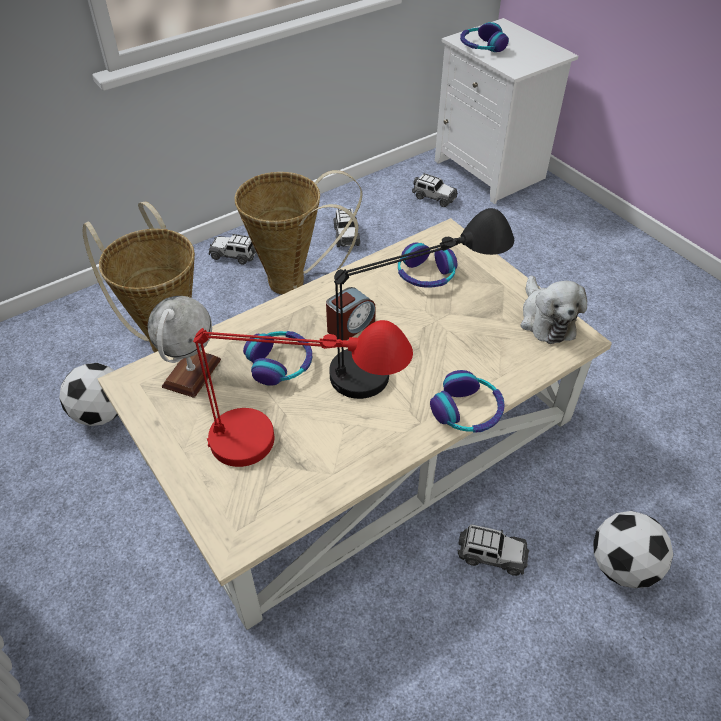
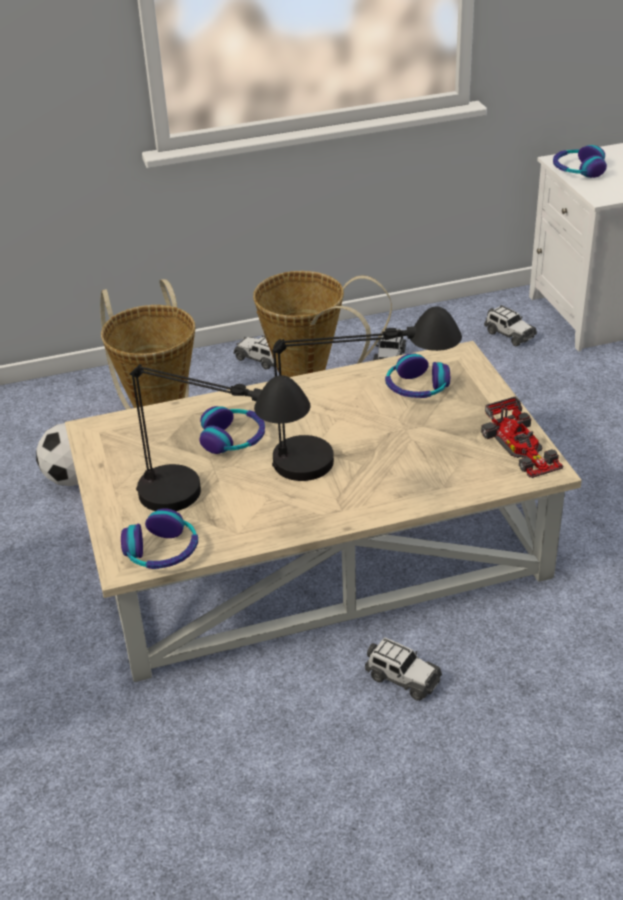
camera: 20 degrees right, 10 degrees down
(192, 373) = (149, 432): globe -> none
(299, 444) = (219, 505): red table lamp -> black table lamp
(350, 326) = (316, 419): alarm clock -> none
(467, 411) = (393, 509): headphones -> headphones (162, 551)
(546, 319) = (522, 447): plush toy -> toy car
(622, 566) = (539, 719): football -> none

